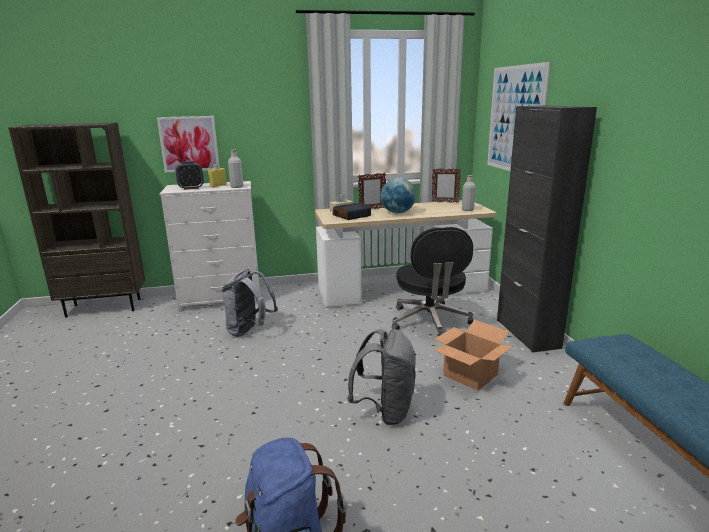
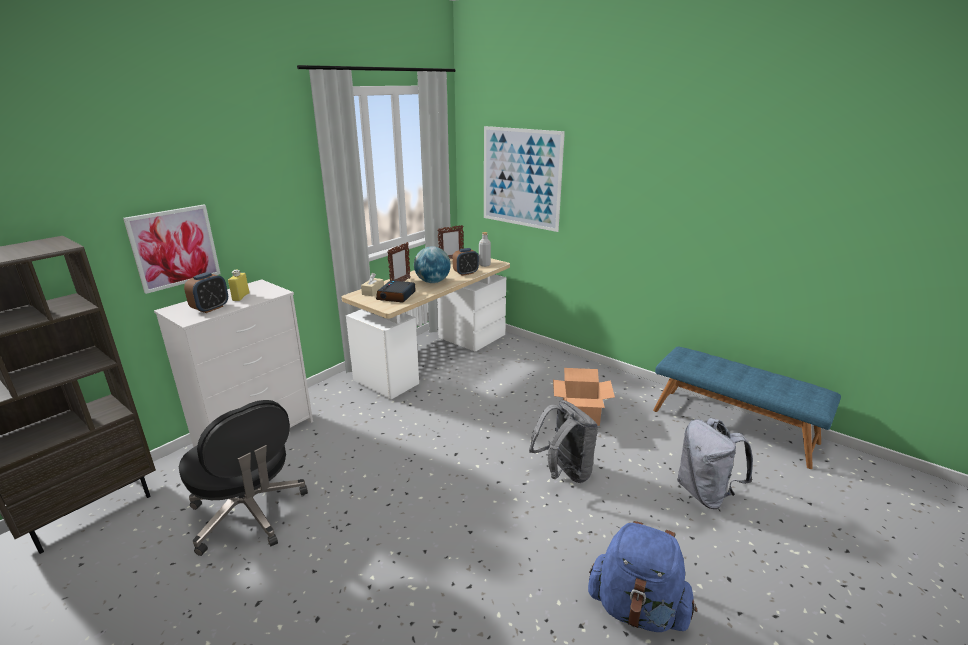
camera: 40 degrees left, 5 degrees up
(237, 187) = (270, 293): grey bottle -> none
(249, 331) = (346, 456): grey backpack -> grey backpack (705, 493)
(430, 322) = (498, 380): black office chair -> black office chair (249, 514)
(438, 212) = (465, 273): none -> alarm clock
(527, 333) = (574, 364): black cabinet -> none

